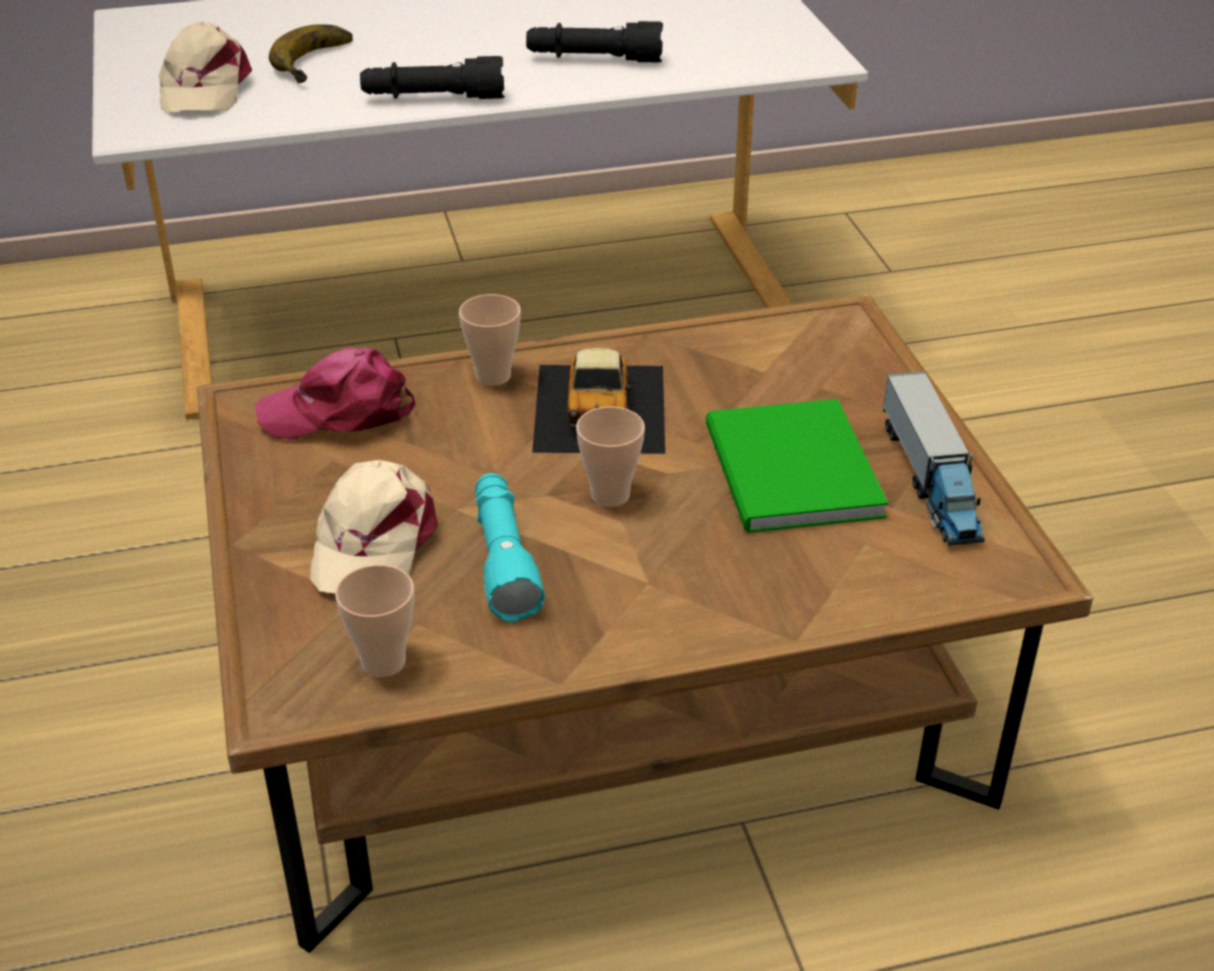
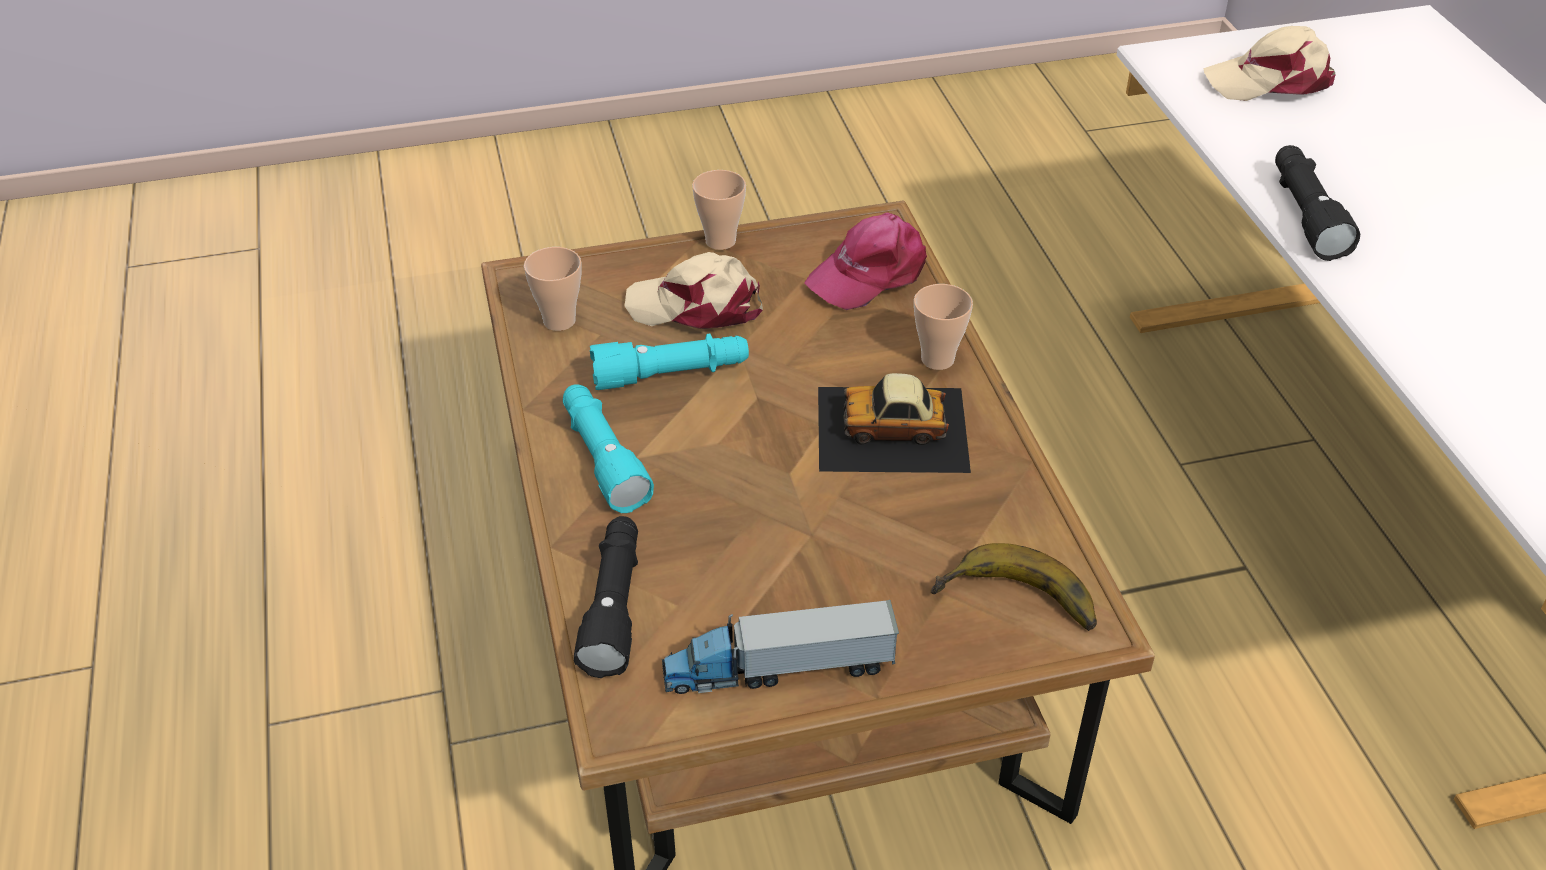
camera: 90 degrees right, 5 degrees up
(321, 62) = (1364, 140): banana -> banana (1016, 607)
(339, 411) = (870, 273): pink cap -> pink cap turned 120 degrees counterclockwise
(594, 59) = (1469, 326): black flashlight -> black flashlight (614, 606)
(610, 495) = (755, 435): cup -> cup (720, 241)
(651, 607) = (603, 458): none -> turquoise flashlight
(789, 474) = (787, 557): green book -> none

